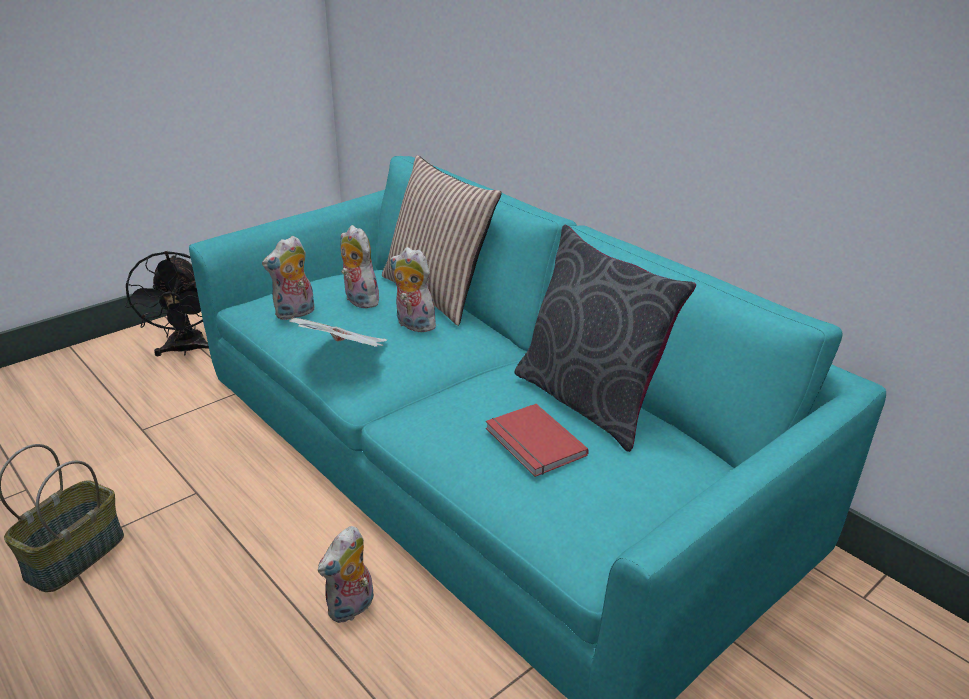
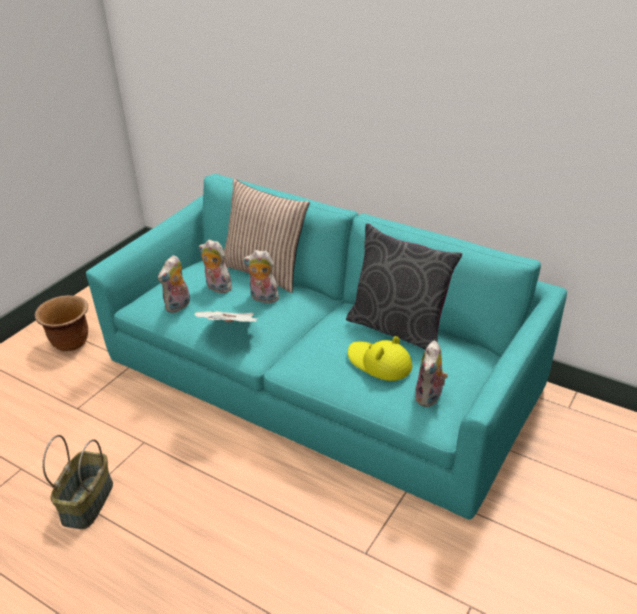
camera: 15 degrees left, 5 degrees up
(186, 350) = (71, 343): black fan -> brown planter
(351, 609) = (286, 488): plush toy -> plush toy (430, 397)
(533, 443) = (379, 363): red book -> yellow hat

